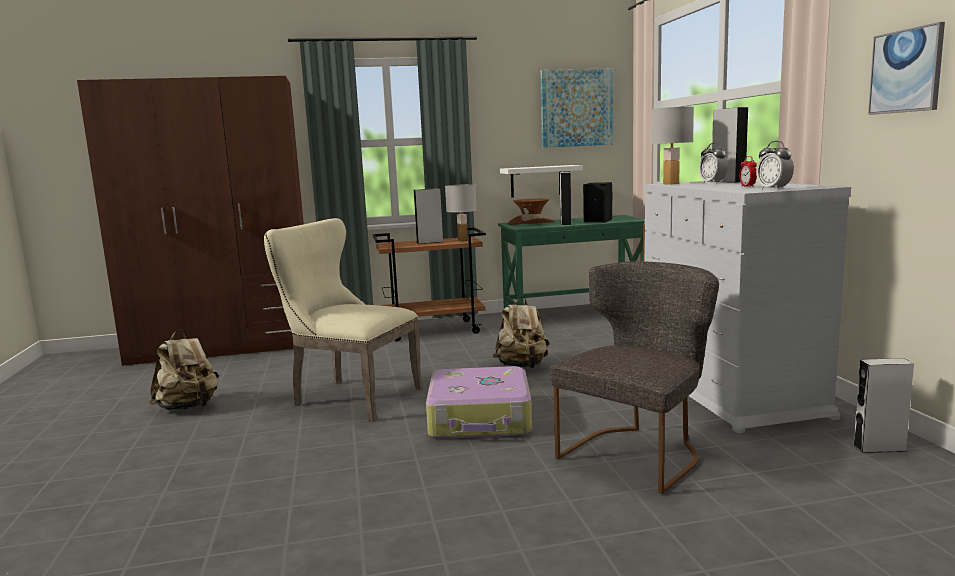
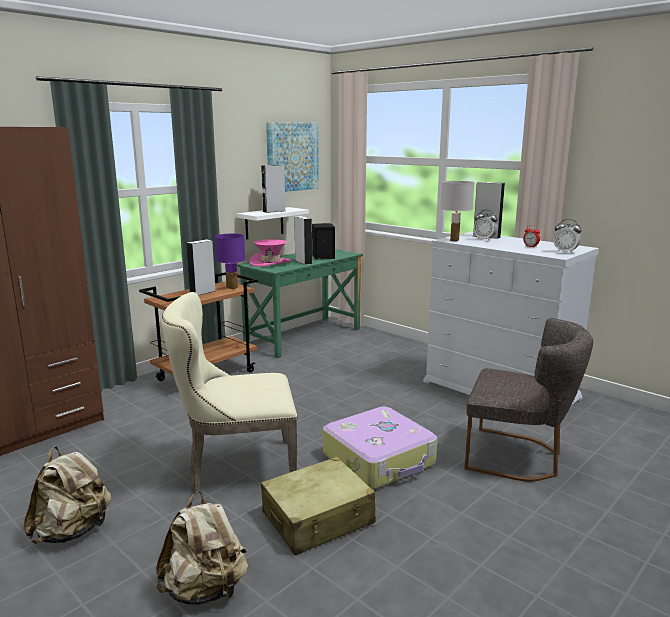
camera: 35 degrees left, 5 degrees up
(354, 446) = (318, 518): none -> beige suitcase
(463, 240) = (232, 288): white table lamp -> purple table lamp
(522, 366) = (339, 399): beige backpack -> beige backpack (205, 590)
(531, 223) = (270, 262): brown hat -> pink hat
(638, 452) = (519, 457): grey chair -> grey chair turned 105 degrees clockwise
(879, 448) = (624, 415): grey speaker -> grey speaker (274, 211)
(906, 71) = (626, 172): picture -> none

